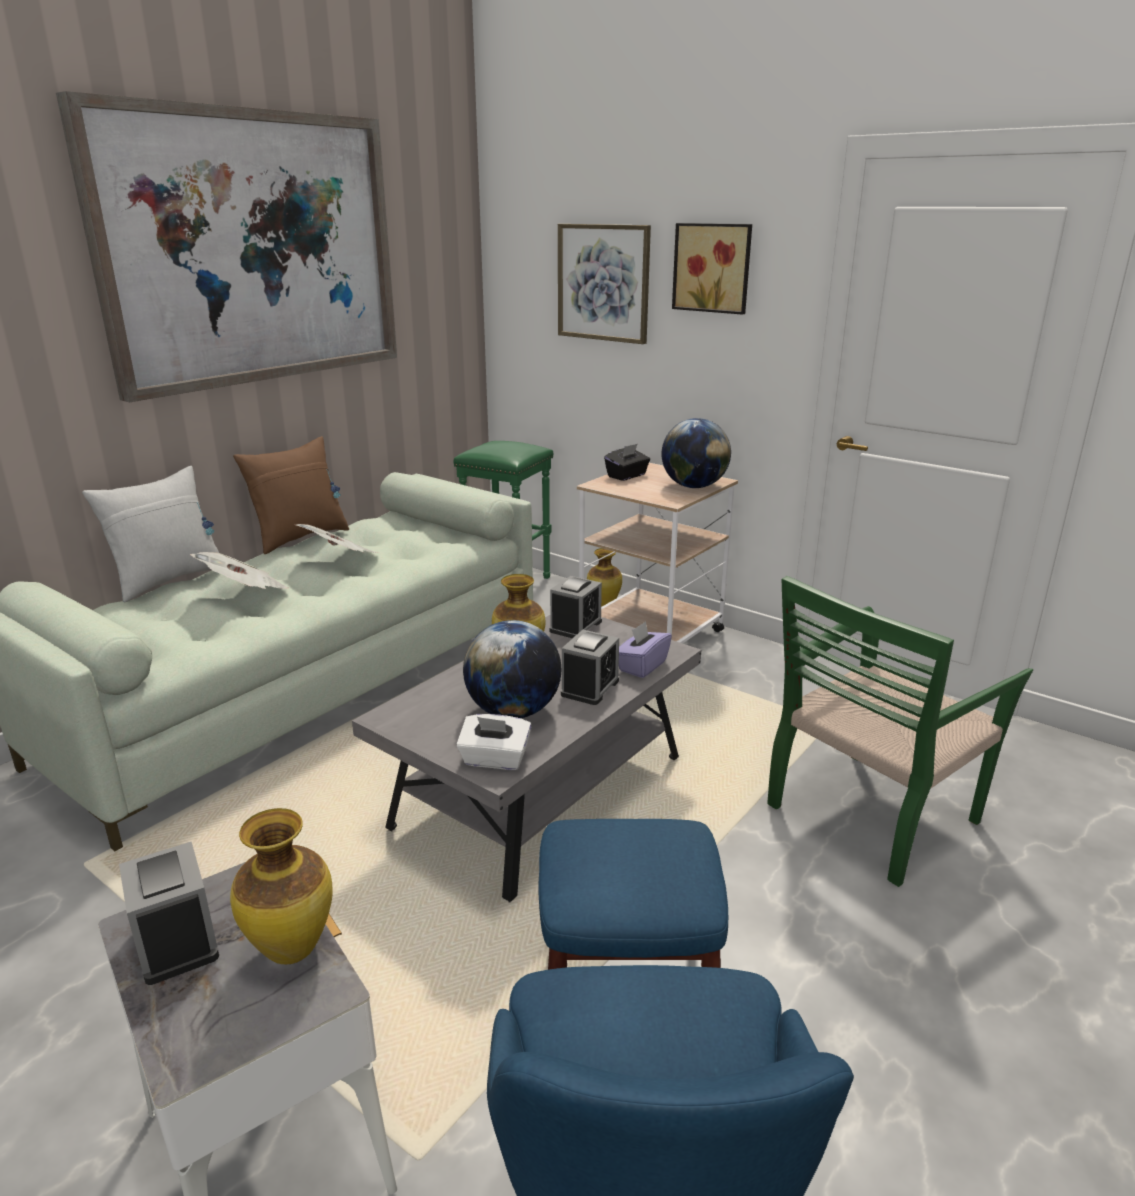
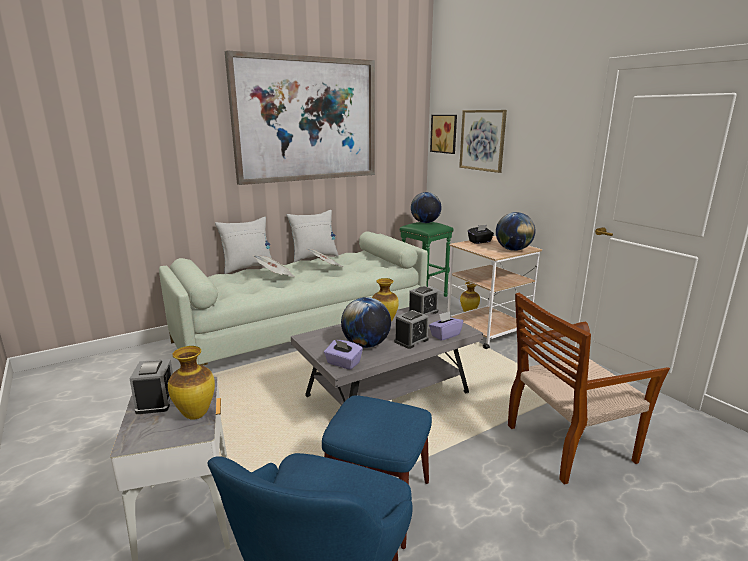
camera: 20 degrees right, 5 degrees down
(300, 539) = (314, 257): brown pillow -> grey pillow
(494, 760) = (343, 363): white tissue box -> purple tissue box
(501, 445) = (425, 222): none -> globe
(713, 268) = (536, 132): picture -> picture (445, 133)
(870, 815) = (568, 444): green armchair -> brown armchair

